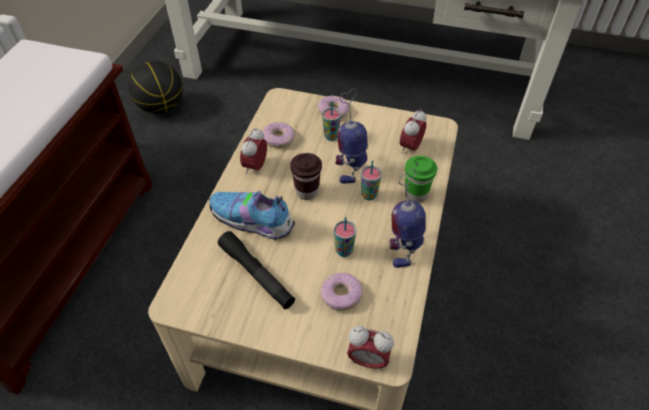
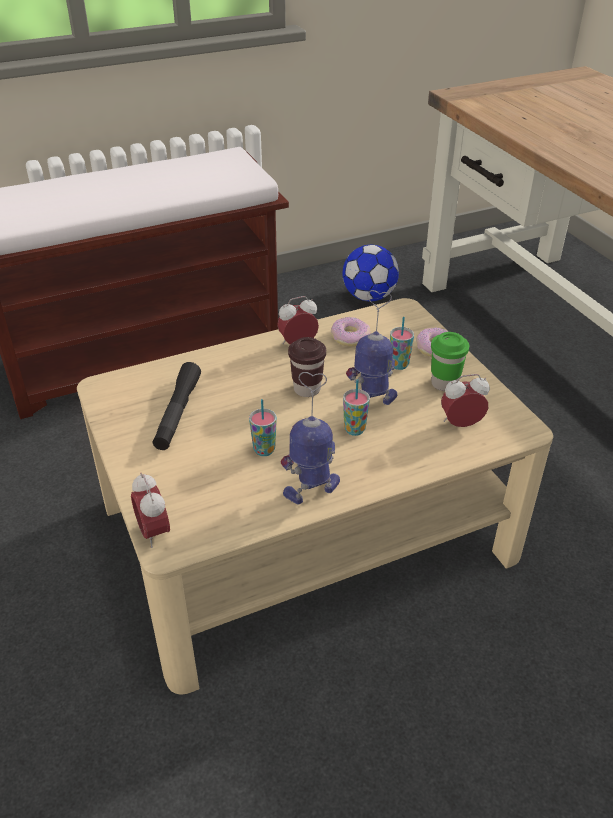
camera: 50 degrees right, 10 degrees down
(161, 107) = (369, 297): basketball -> football
(253, 223) = (232, 379): shoe -> none
(341, 295) = (210, 475): donut -> none
(415, 195) = (398, 461): green cup -> green cup (444, 384)

